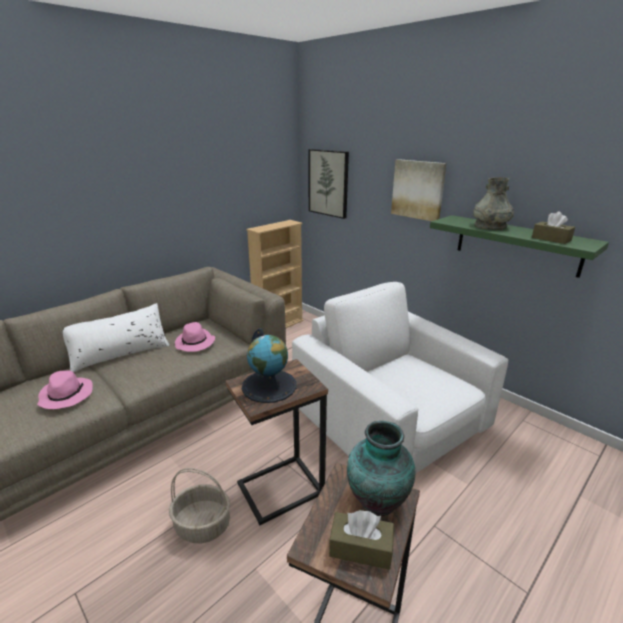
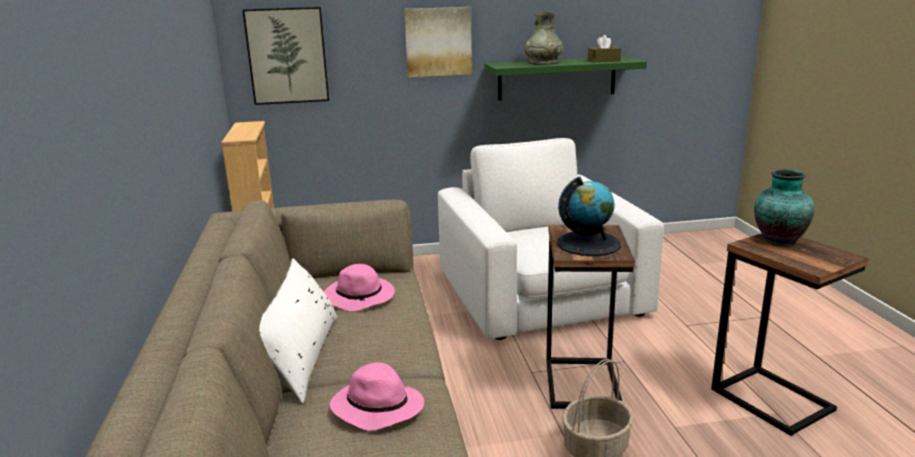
camera: 55 degrees left, 5 degrees down
(361, 548) = (822, 255): brown tissue box -> none
(391, 418) = (542, 295): white armchair -> white armchair turned 75 degrees clockwise

